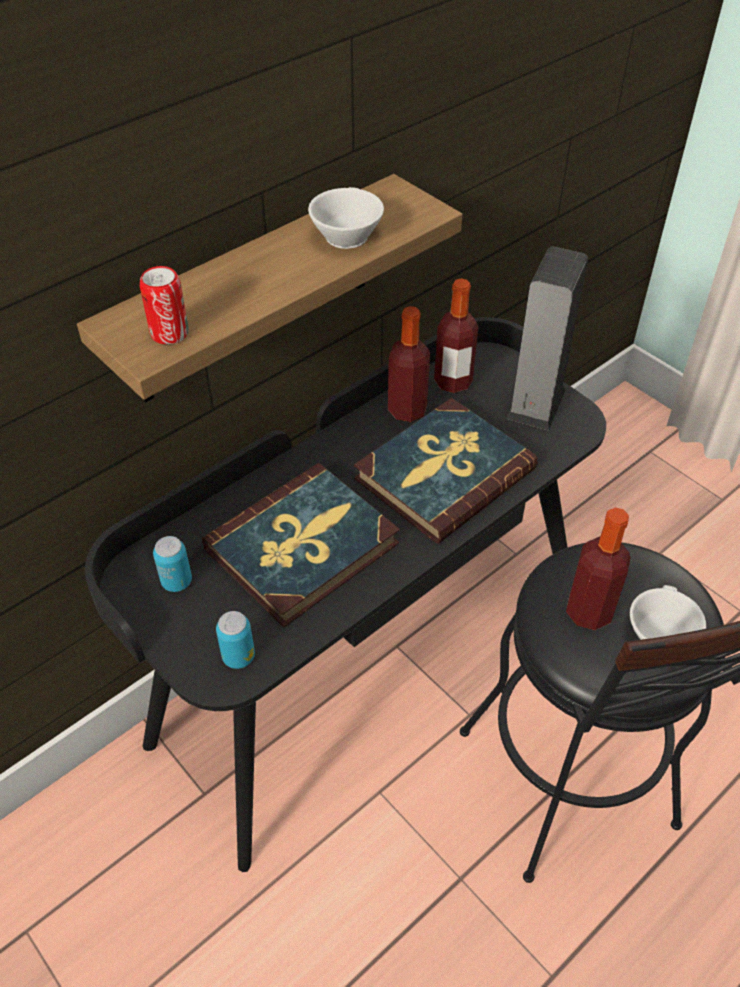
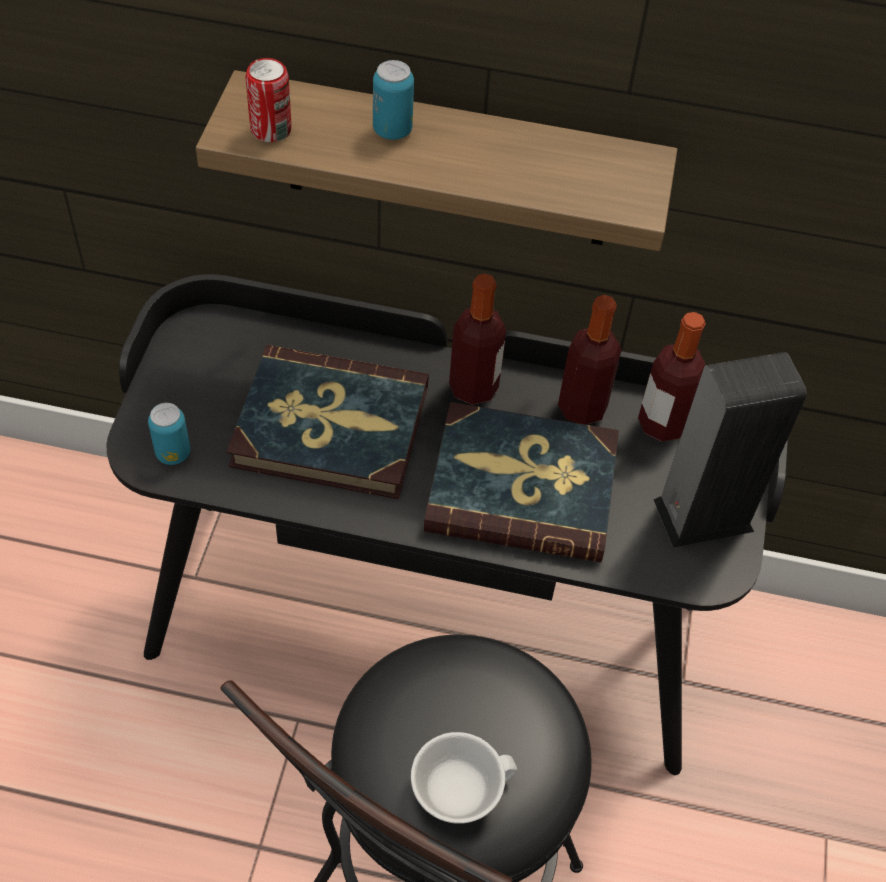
camera: 50 degrees right, 5 degrees up
(177, 581) = (218, 361): can -> can (392, 130)
(344, 234) = (530, 164): white cup -> none
(589, 612) = (435, 707): bottle -> bottle (473, 388)

